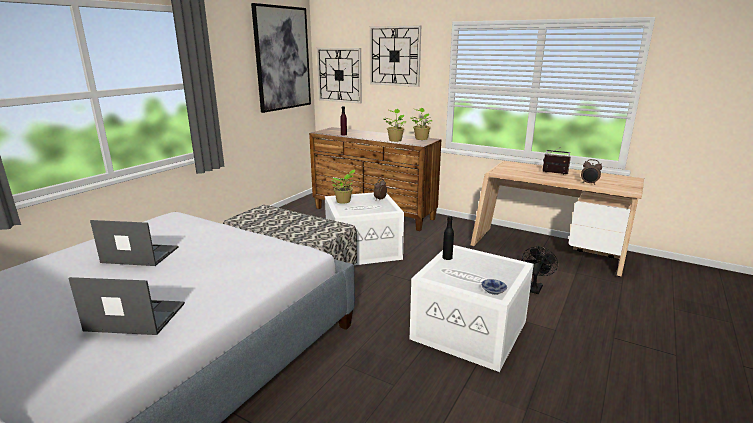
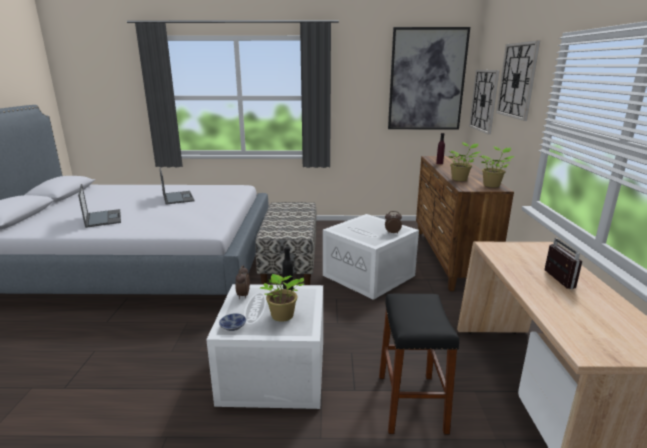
camera: 60 degrees right, 0 degrees up
(344, 201) = (364, 222): potted plant -> potted plant (282, 317)
(535, 287) = (411, 402): black fan -> black stool
(589, 183) = (550, 310): alarm clock -> alarm clock (243, 295)

